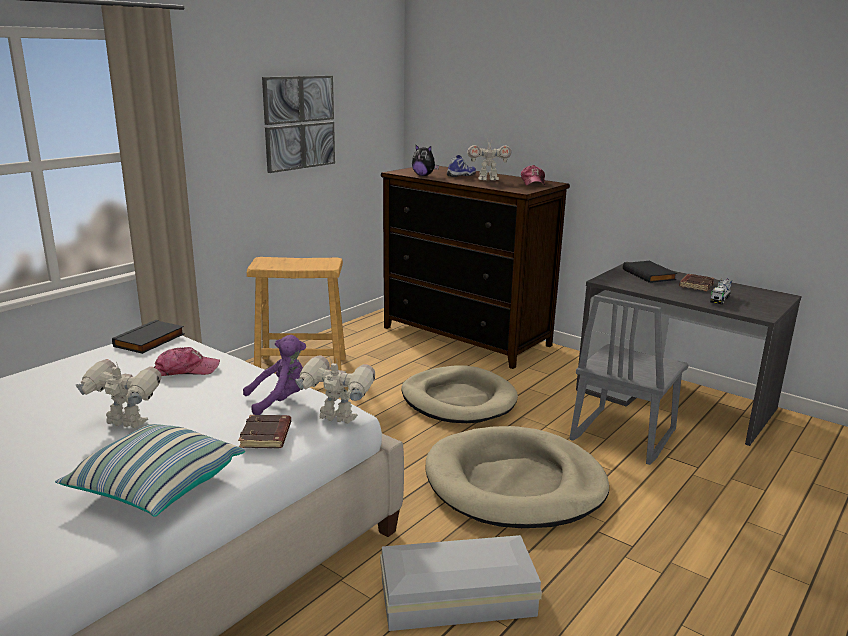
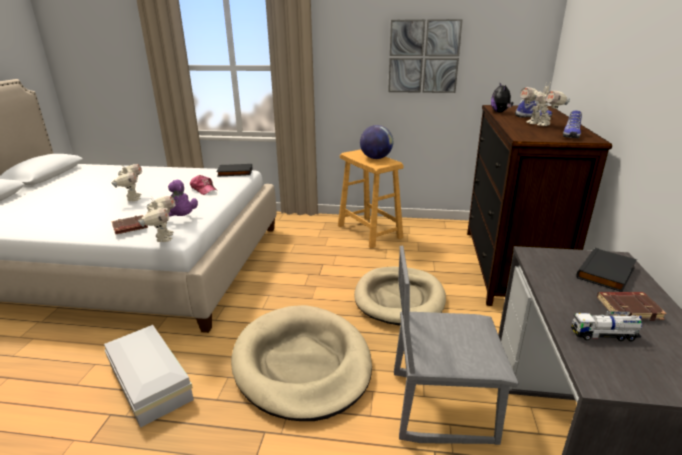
camera: 60 degrees right, 5 degrees up
(156, 487) = (72, 224): pillow -> none
(302, 261) = (376, 158): none -> globe
(533, 183) = (570, 135): cap -> shoe

